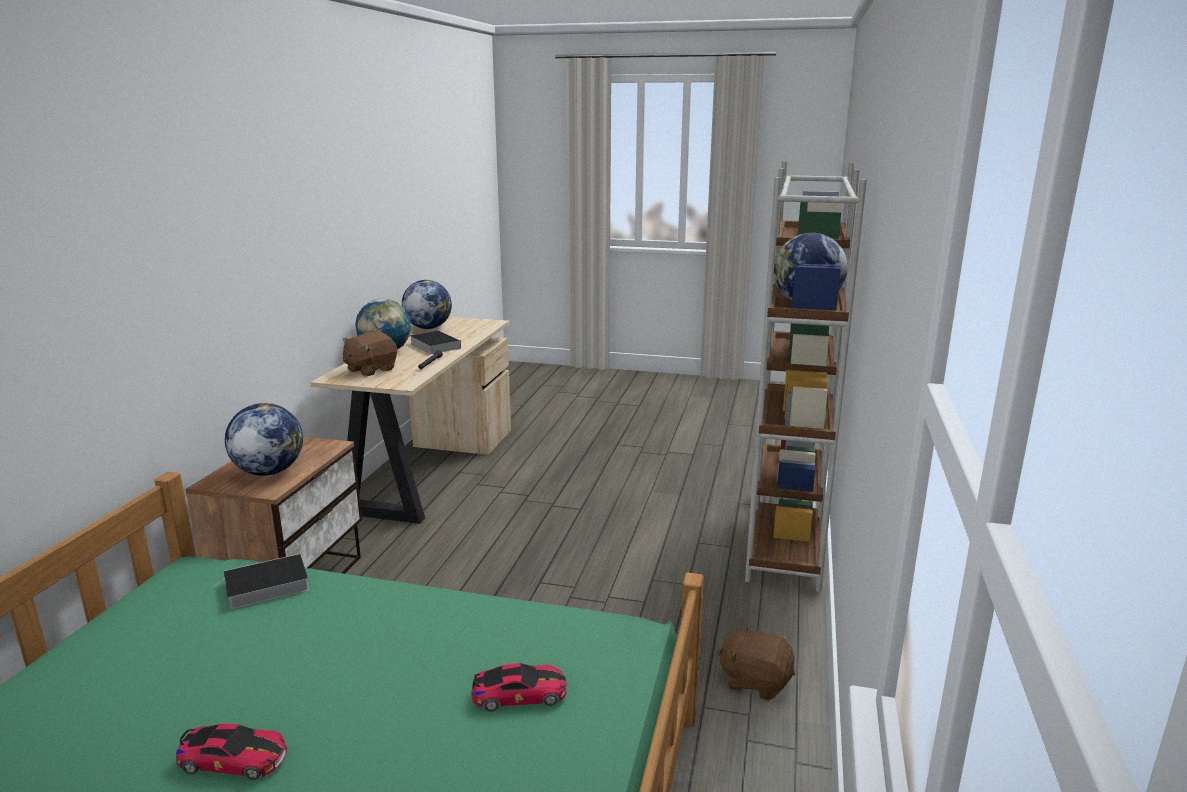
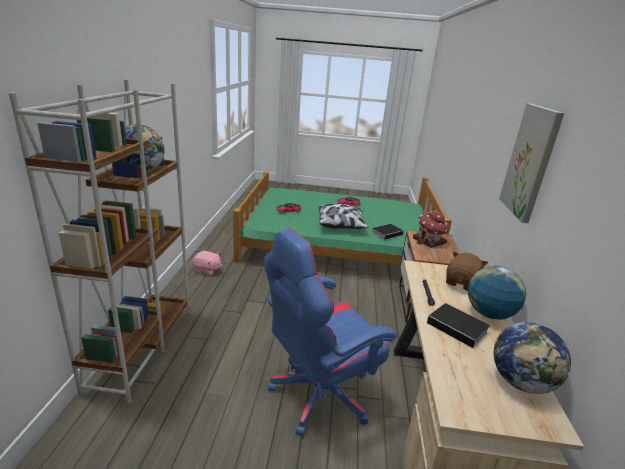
camera: 170 degrees right, 5 degrees up
(268, 472) = (429, 241): globe -> toy house
(300, 213) = (530, 162): none -> picture
(371, 621) = (341, 224): none -> pillow
(546, 490) = (320, 393): none -> blue office chair
(755, 681) = (207, 270): brown plush toy -> pink plush toy

